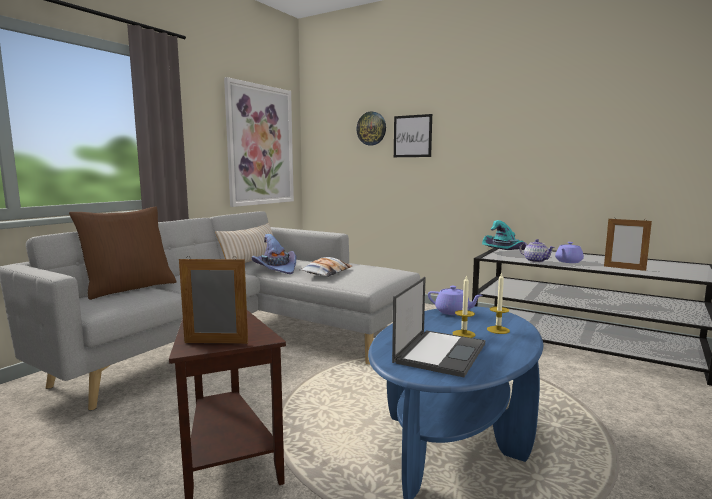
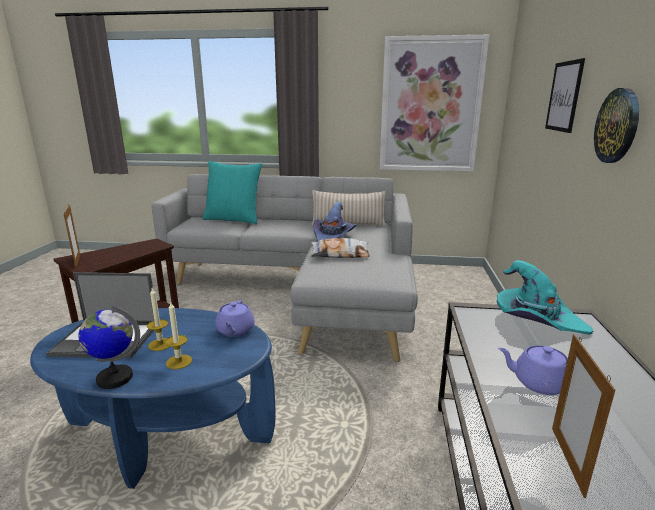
camera: 65 degrees right, 10 degrees up
(129, 288) = (233, 219): brown pillow -> turquoise pillow
(371, 128) = (541, 82): wall clock -> wall clock (617, 126)
(518, 350) = (114, 378): none -> globe
(535, 261) = (492, 349): teapot -> none

